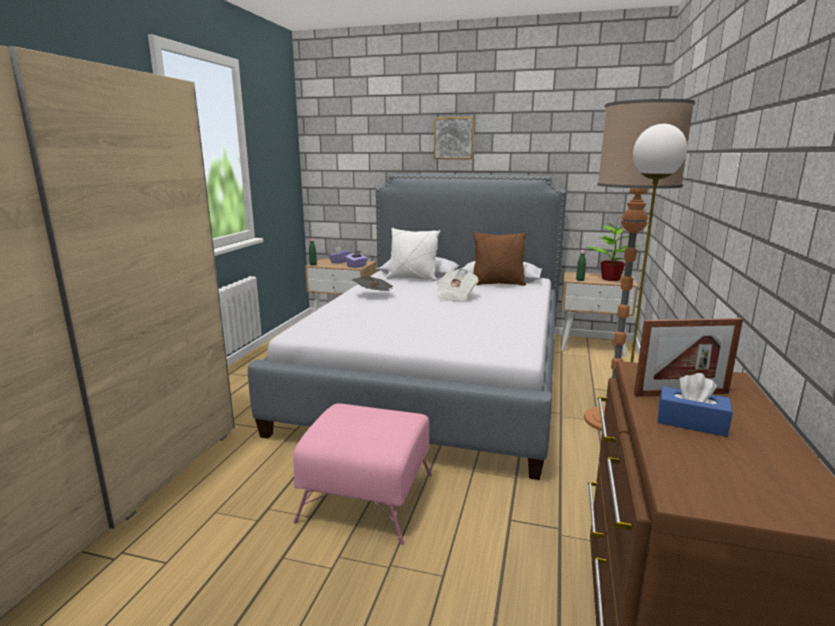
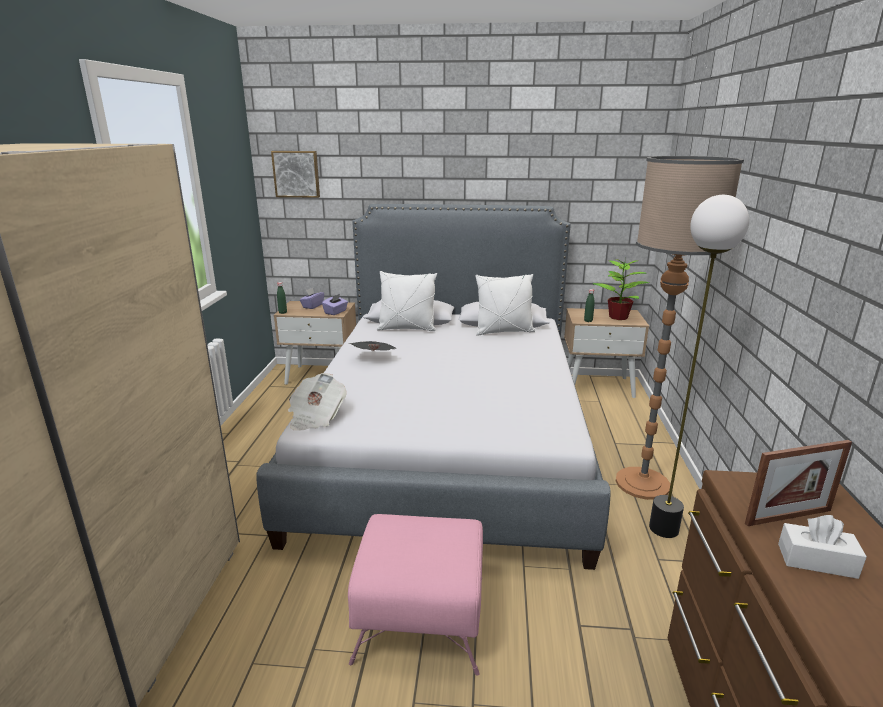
camera: 10 degrees left, 5 degrees up
(454, 138) = (442, 162): picture -> picture (296, 174)
(455, 296) = (466, 354): newspaper -> newspaper (316, 417)
(497, 284) = (504, 332): brown pillow -> white pillow
(691, 422) = (816, 561): blue tissue box -> white tissue box

